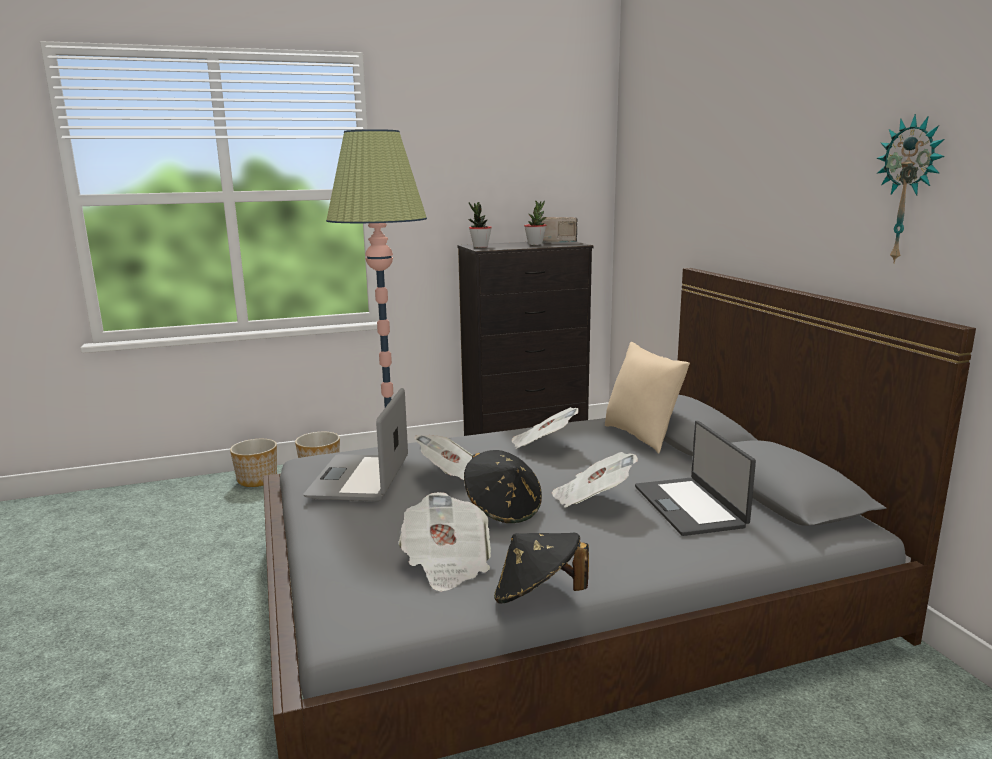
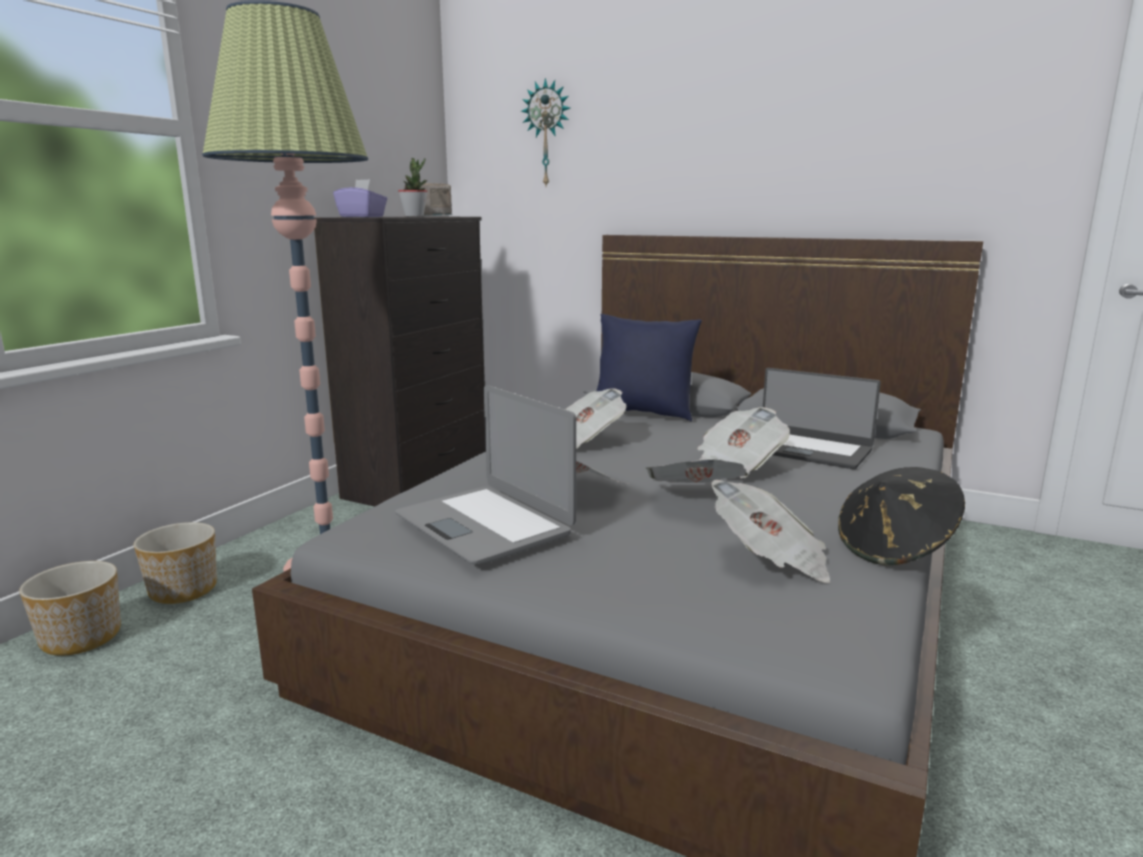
camera: 45 degrees left, 0 degrees up
(480, 247) = (362, 217): potted plant -> purple tissue box
(503, 509) = (694, 499): black hat -> newspaper
(642, 436) = (643, 414): beige pillow -> blue pillow
(909, 190) = (900, 131): wall clock -> wall clock (547, 134)

